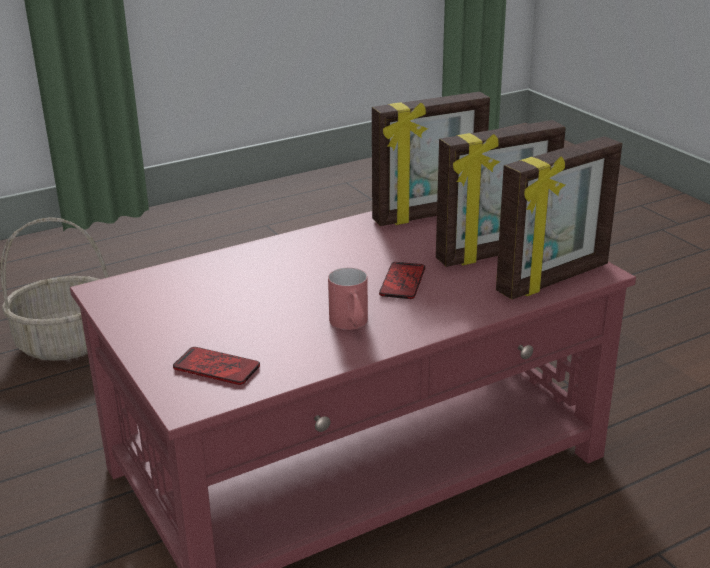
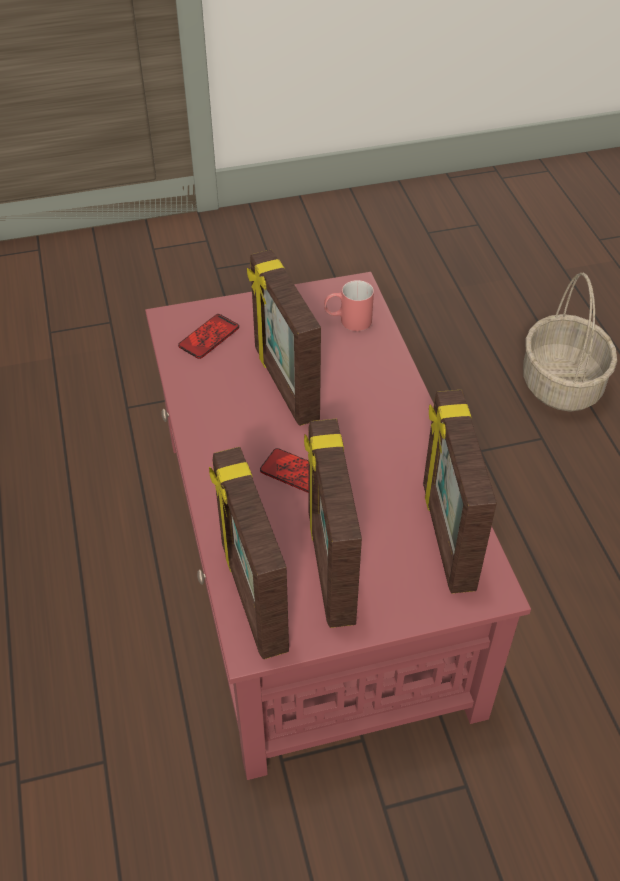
camera: 105 degrees right, 20 degrees up
(282, 306) = (284, 384): none -> picture frame
(351, 325) = (233, 421): red mug -> red mug (347, 321)

